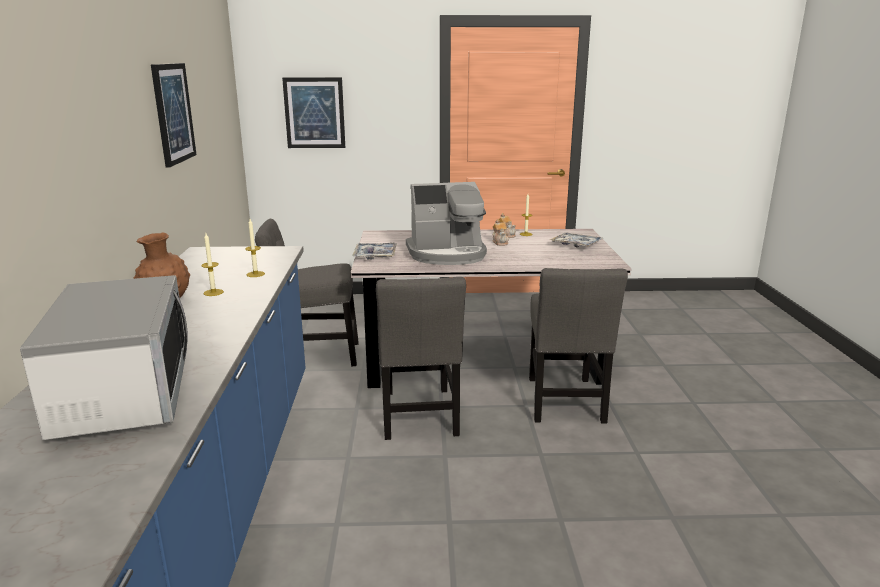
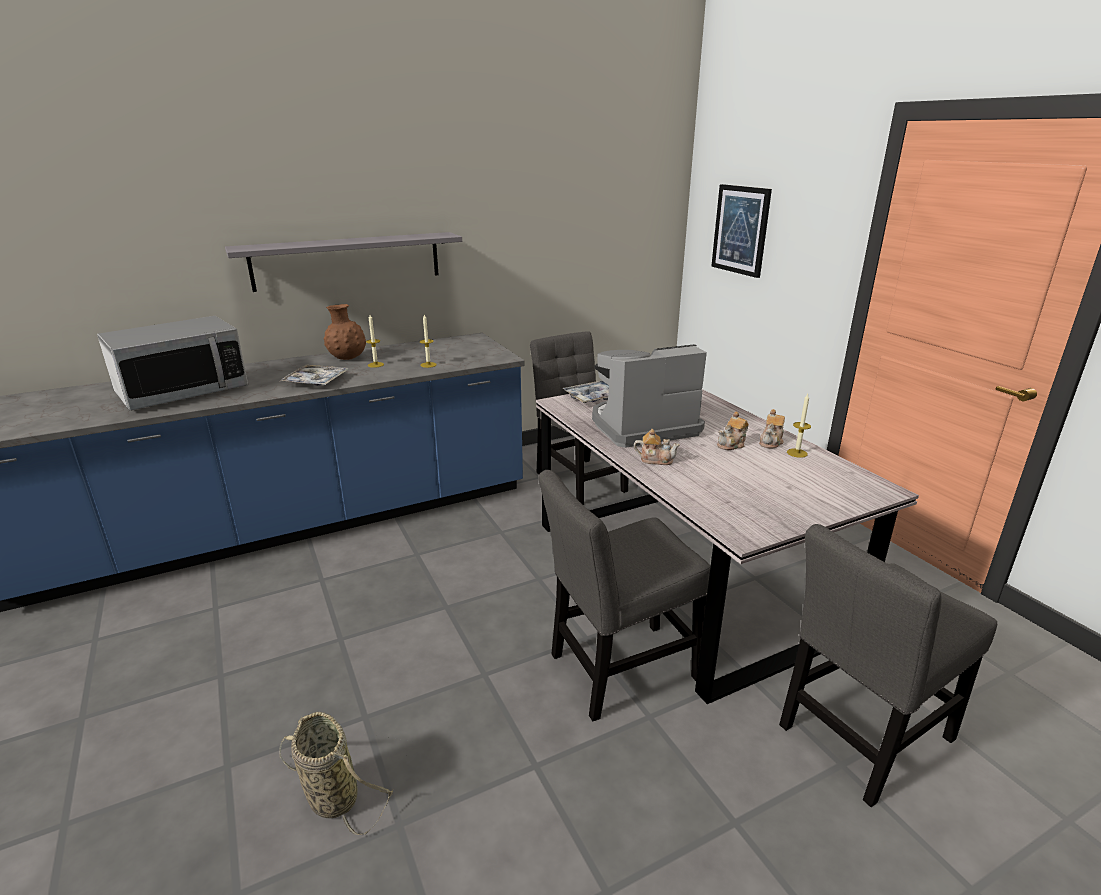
camera: 65 degrees right, 5 degrees up
(102, 185) = (347, 261): none -> grey shelf
(173, 113) = (500, 212): picture -> none
(419, 416) = (509, 570): grey chair -> grey chair (861, 738)
(447, 254) = (642, 427): coffee machine -> coffee machine turned 105 degrees clockwise
(503, 261) = (655, 460): none -> teapot
(576, 245) = (801, 494): tray -> tray (316, 381)
(638, 547) = (330, 795): none -> basket

